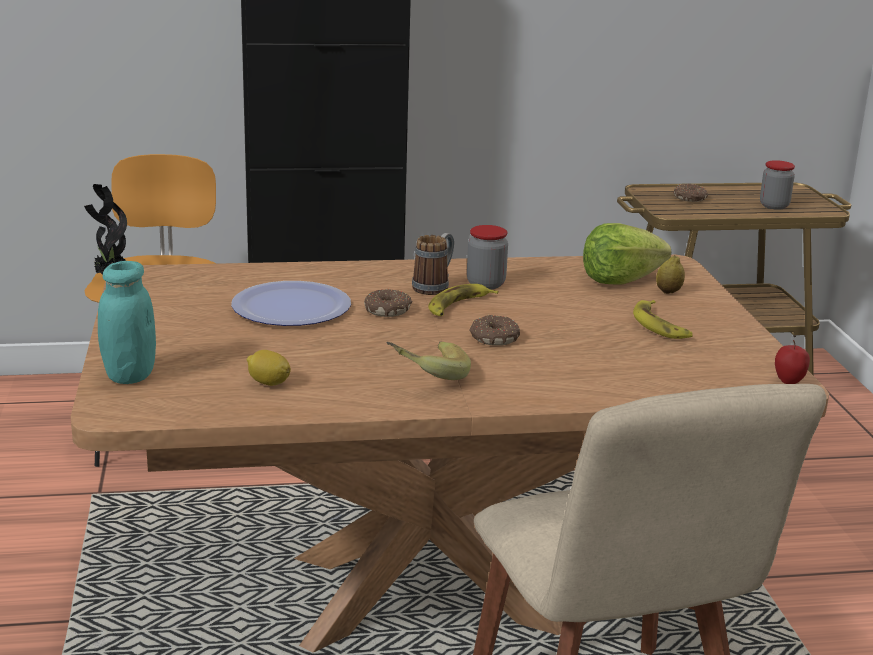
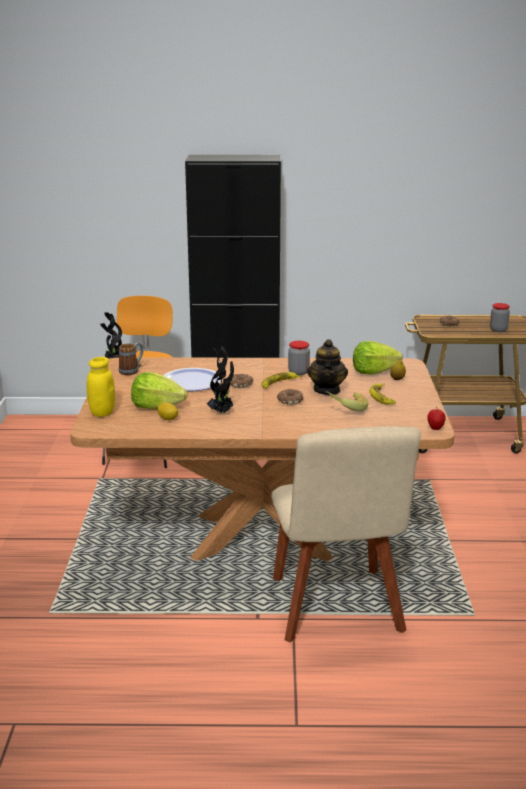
camera: 10 degrees right, 0 degrees up
(129, 375) = (102, 412): turquoise jar -> yellow jar
(238, 359) = (157, 406): none -> lettuce
(373, 365) = (222, 412): none -> potted plant
(426, 376) = (247, 418): banana -> banana (345, 409)
(435, 286) = (270, 372): mug -> mug (132, 370)
(553, 316) = (327, 390): none -> teapot

